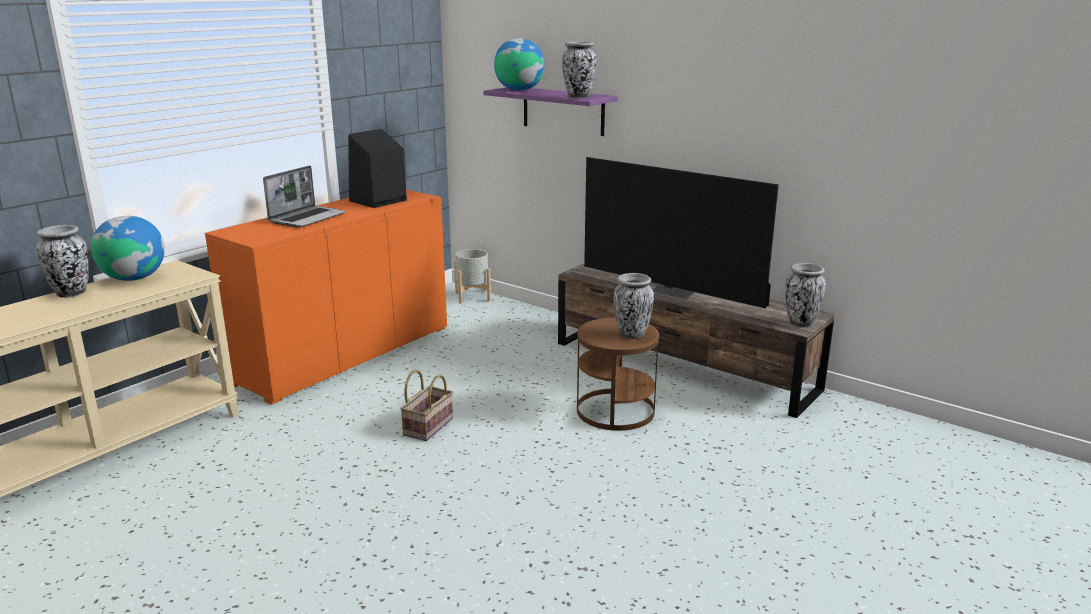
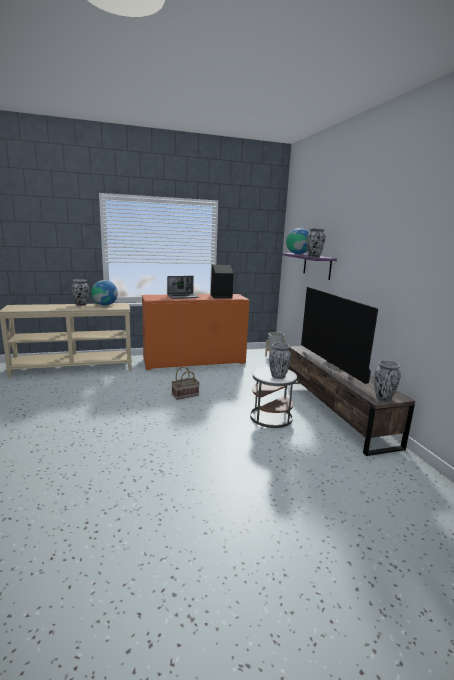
camera: 35 degrees right, 5 degrees down
(615, 411) = (270, 417): brown side table -> white side table

